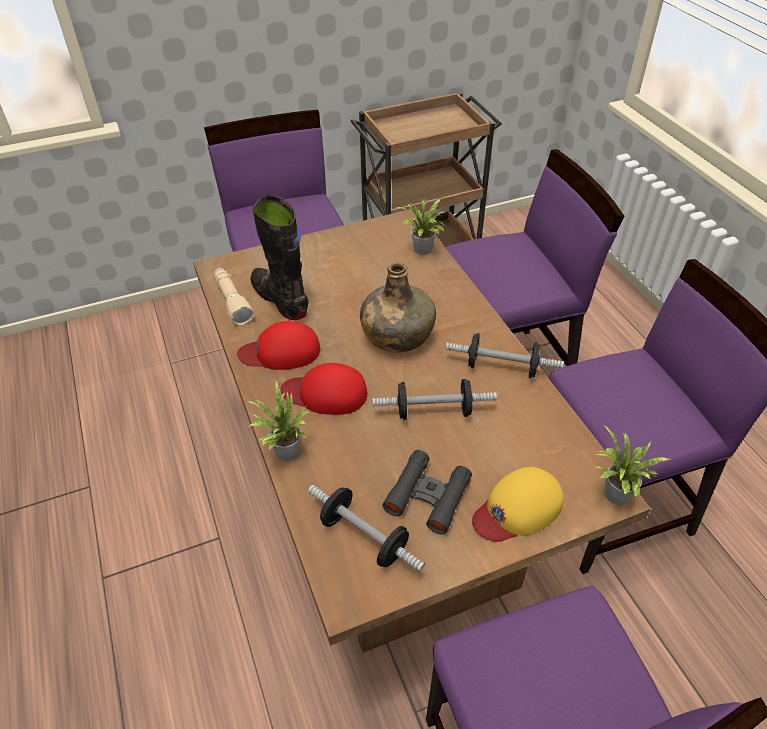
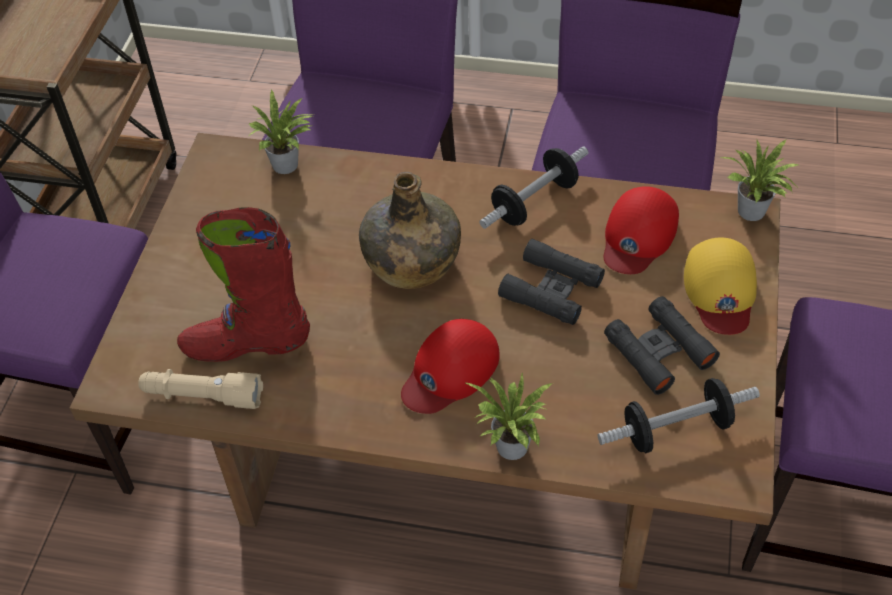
camera: 55 degrees left, 5 degrees up
(280, 299) = (246, 343): black boot -> red boot
(281, 352) = (344, 384): red cap -> red cap (638, 235)
(433, 411) = (551, 289): dumbbell -> black binoculars

